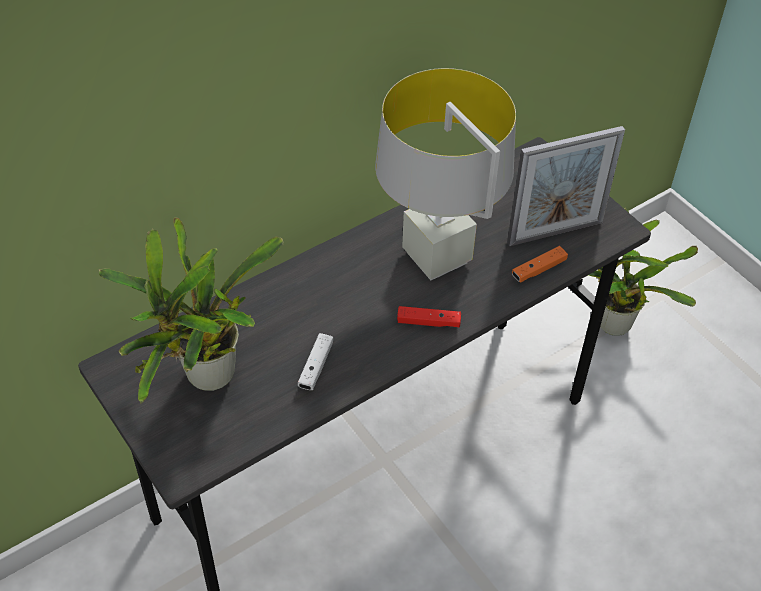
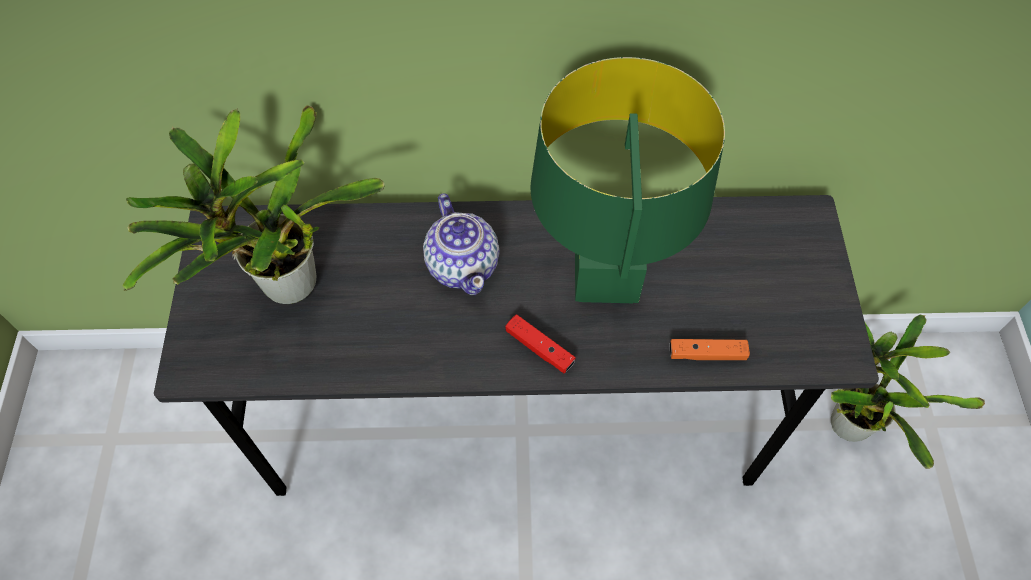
camera: 35 degrees right, 10 degrees up
(316, 367) = (391, 333): white game controller -> none
(330, 297) = (463, 264): none -> teapot
(437, 258) = (605, 280): grey table lamp -> green table lamp
(555, 232) = (760, 320): picture frame -> none

